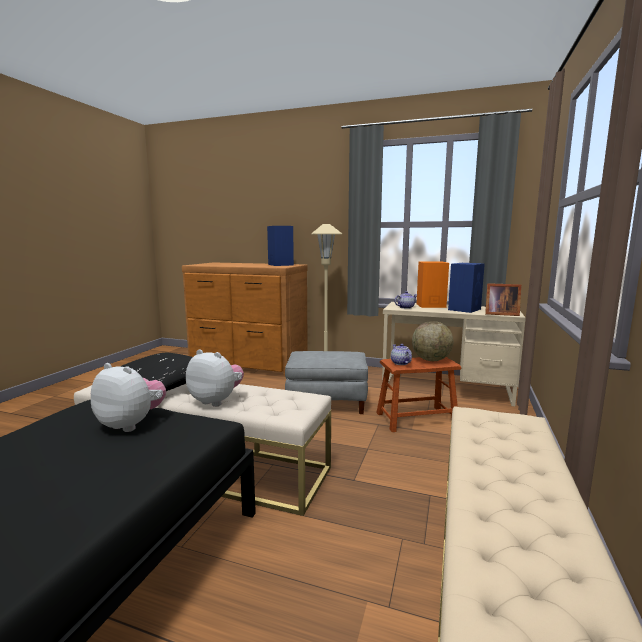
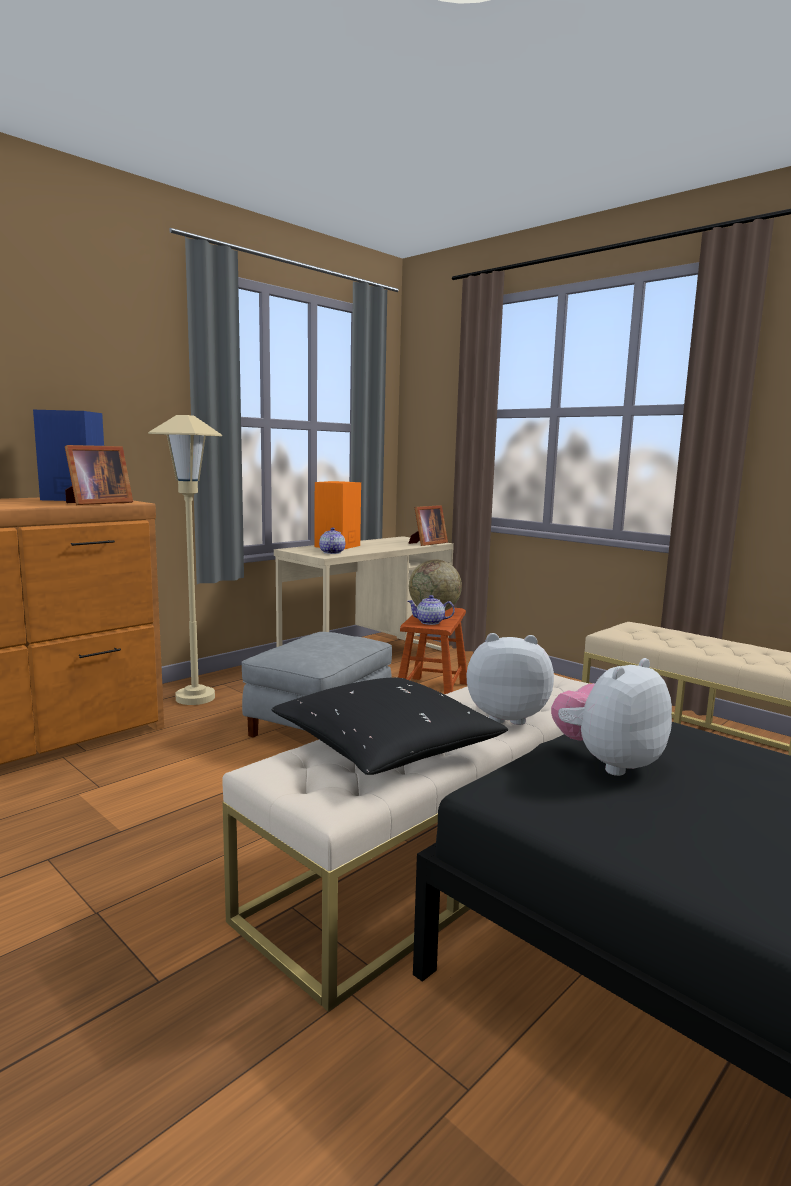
camera: 65 degrees left, 0 degrees up
(216, 401) = (506, 717): plush toy -> plush toy turned 45 degrees clockwise
(268, 266) = (96, 503): none -> picture frame
(464, 309) = (383, 544): blue speaker -> none

